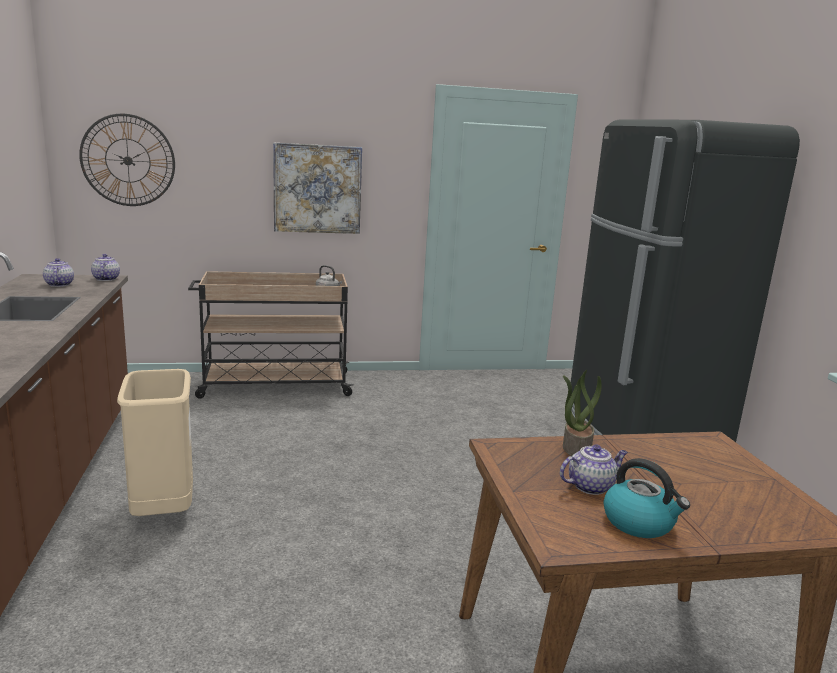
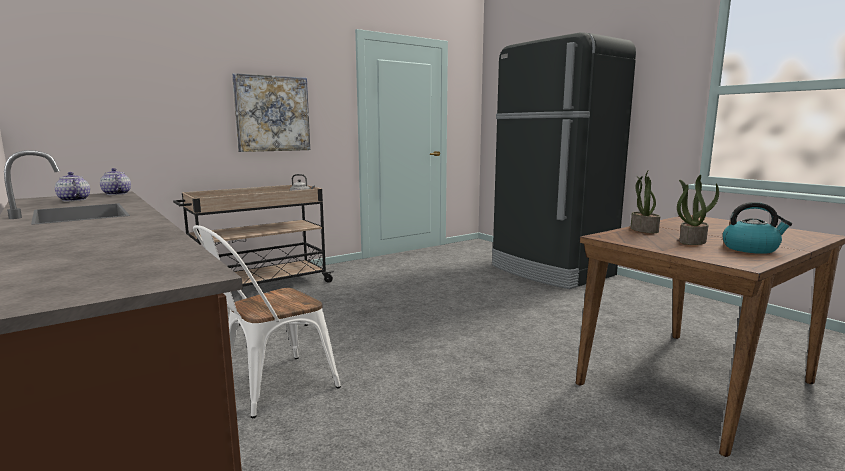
camera: 25 degrees left, 5 degrees down
(128, 160) = (90, 90): wall clock -> none
(163, 511) = (269, 388): beige trash can -> white chair
(591, 486) = (692, 241): teapot -> potted plant

